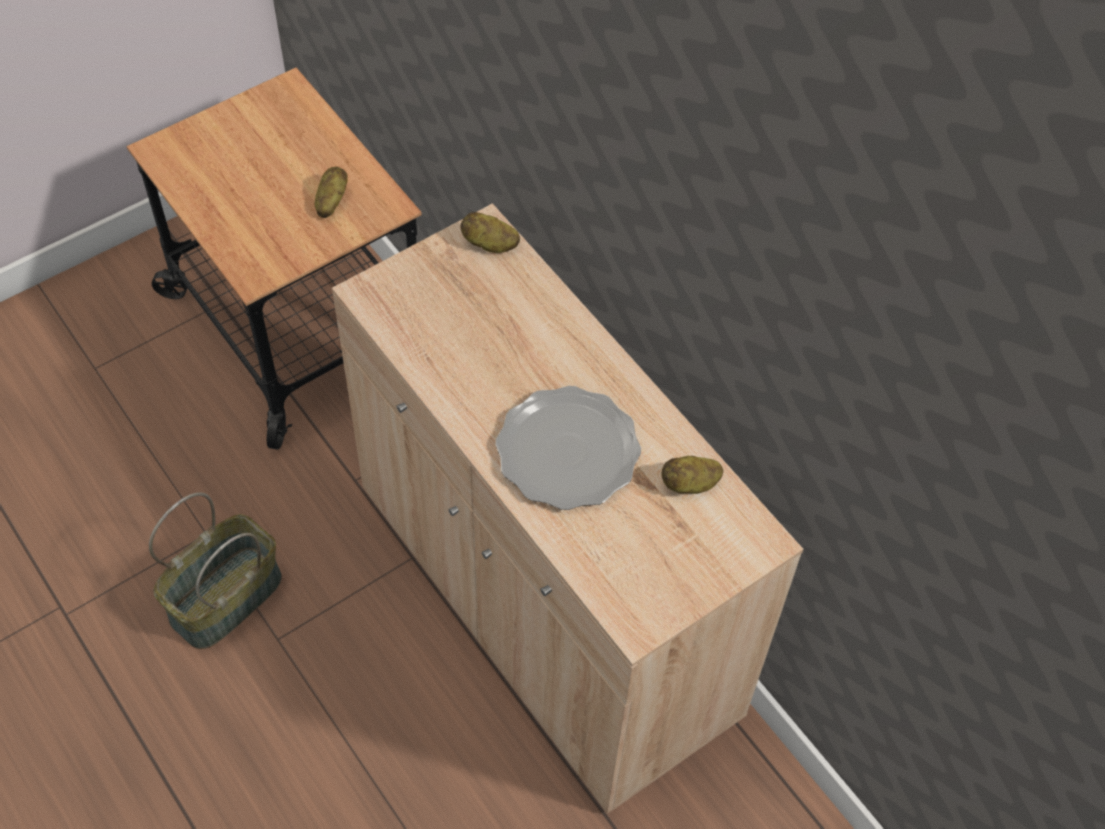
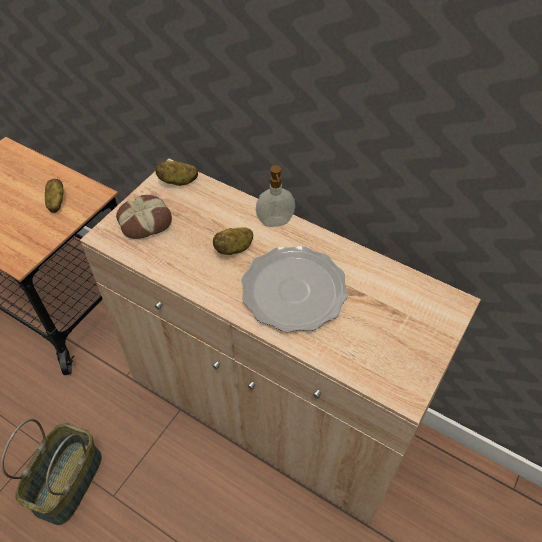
camera: 20 degrees left, 5 degrees down
(422, 289) = (145, 221): none -> bread
(590, 350) = (275, 223): none -> soap dispenser
(690, 484) = (385, 283): potato -> potato (234, 249)

